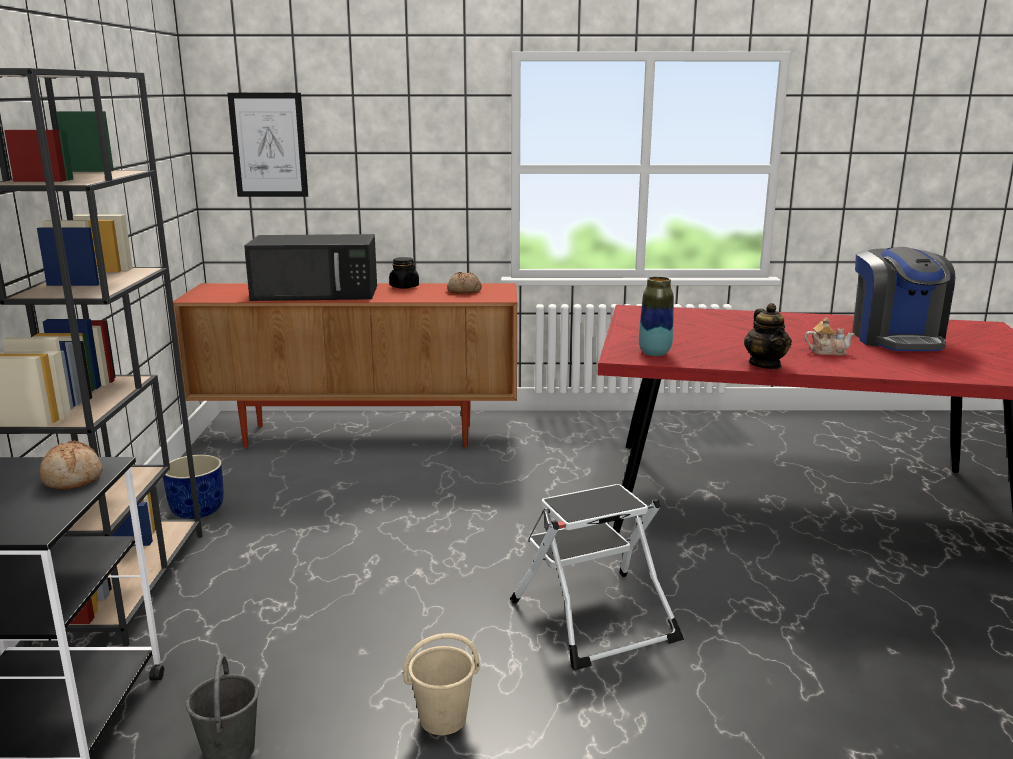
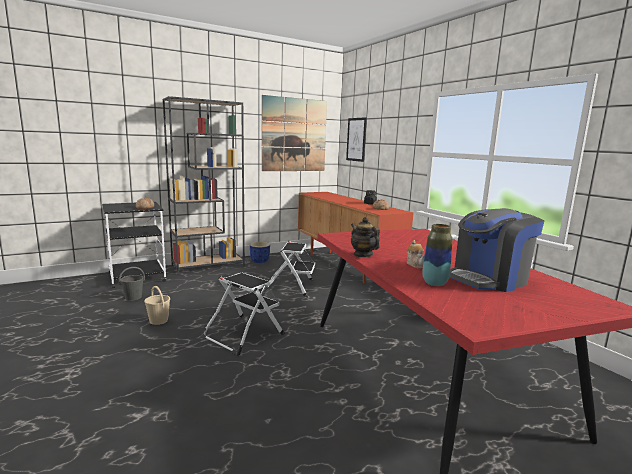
camera: 60 degrees right, 5 degrees down
(140, 148) = (294, 135): none -> picture
(317, 293) = (339, 199): black microwave -> none
(406, 515) = (289, 286): none -> step ladder
(654, 353) = (347, 238): vase -> vase (434, 283)
(765, 364) = (363, 254): teapot -> teapot turned 90 degrees clockwise

